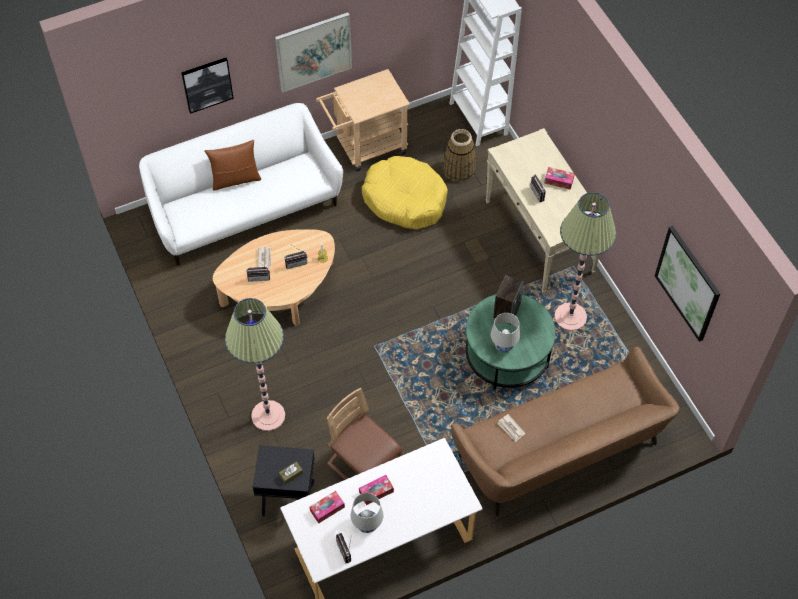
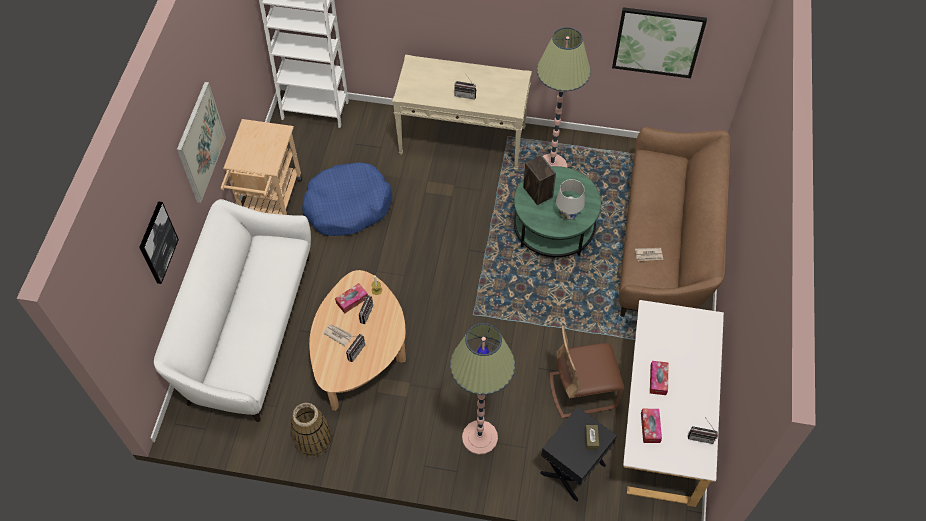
camera: 55 degrees left, 0 degrees up
(235, 179) = (232, 308): brown pillow -> none
(367, 524) = (685, 405): white table lamp -> none
(405, 199) = (347, 206): yellow dog bed -> blue dog bed
(459, 169) = (352, 152): basket -> basket (313, 438)
(558, 181) = (464, 76): tissue box -> tissue box (352, 300)

